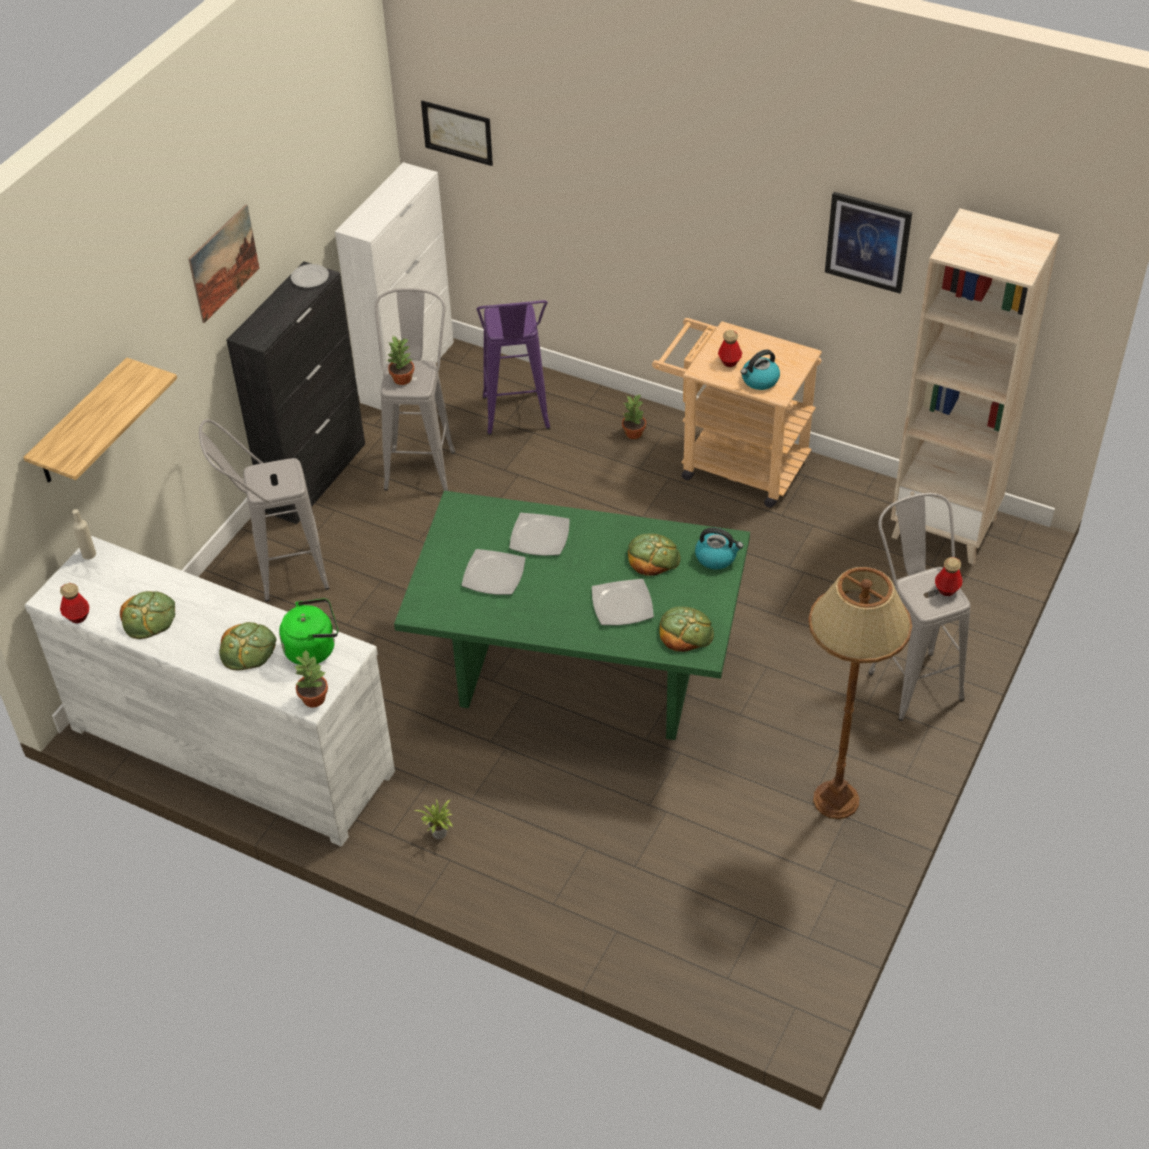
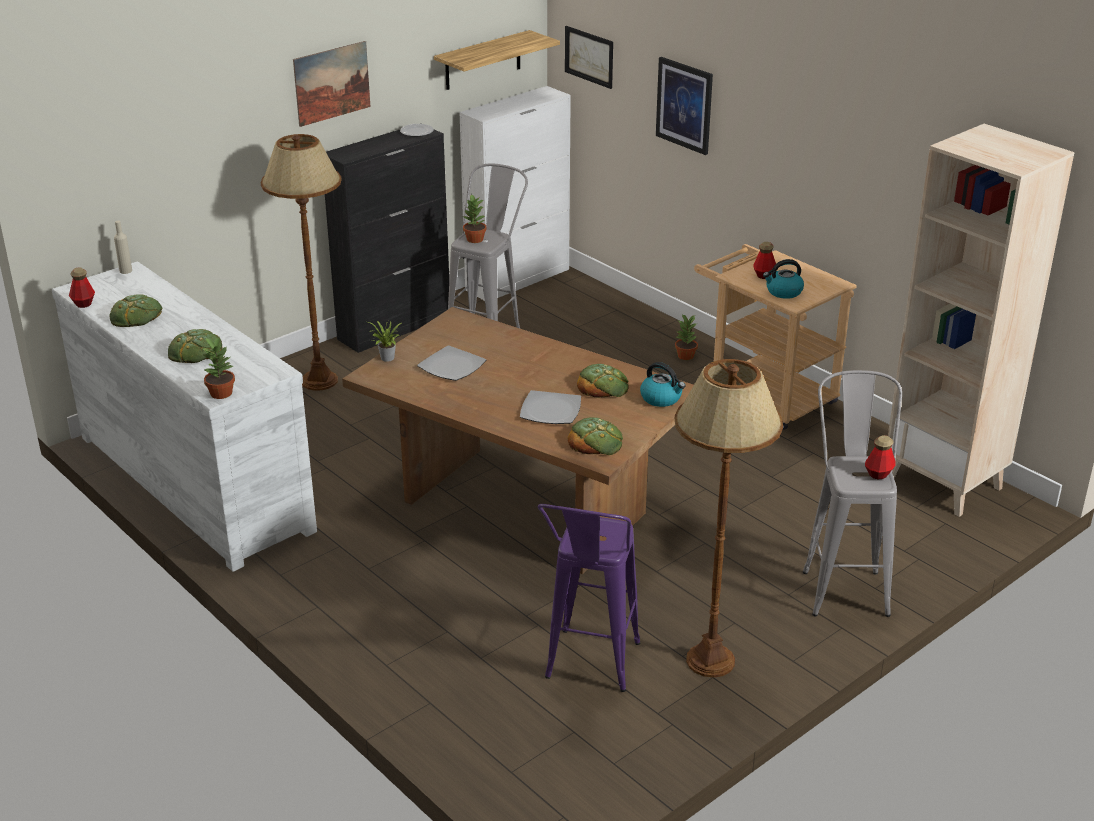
camera: 20 degrees right, 15 degrees down
(81, 424) = (148, 153): shelf -> shelf (483, 60)
(279, 574) = (319, 380): grey stool -> brown floor lamp
(313, 648) = (248, 363): green kettle -> none
(439, 835) = (322, 586): potted plant -> potted plant (387, 359)
(517, 421) = (588, 328): purple stool -> purple stool (589, 671)
(540, 536) = (511, 351): plate -> none
(580, 676) = (525, 507): green dining table -> brown dining table
(868, 242) = (903, 165): picture -> picture (684, 105)

